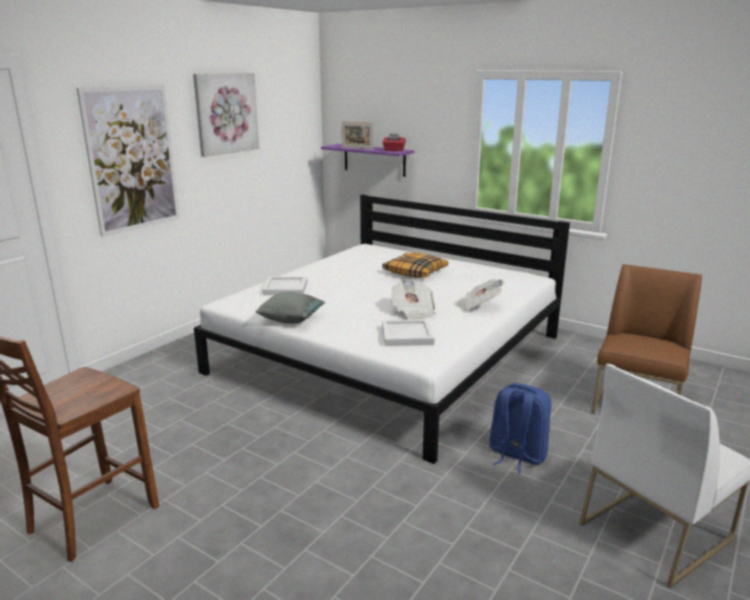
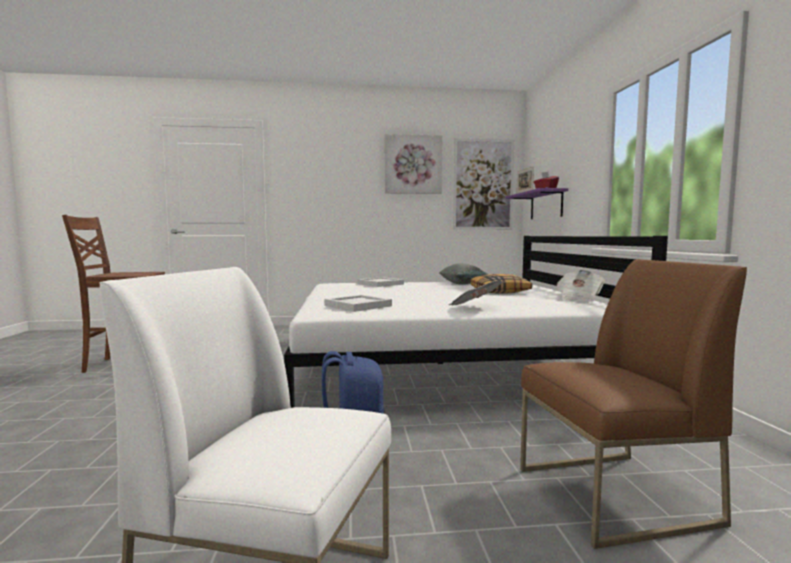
camera: 50 degrees right, 15 degrees down
(132, 159) = (327, 188): picture -> picture (483, 184)
(291, 320) = (329, 291): grey pillow -> grey pillow (462, 284)
(413, 312) = (410, 301): newspaper -> newspaper (578, 298)

